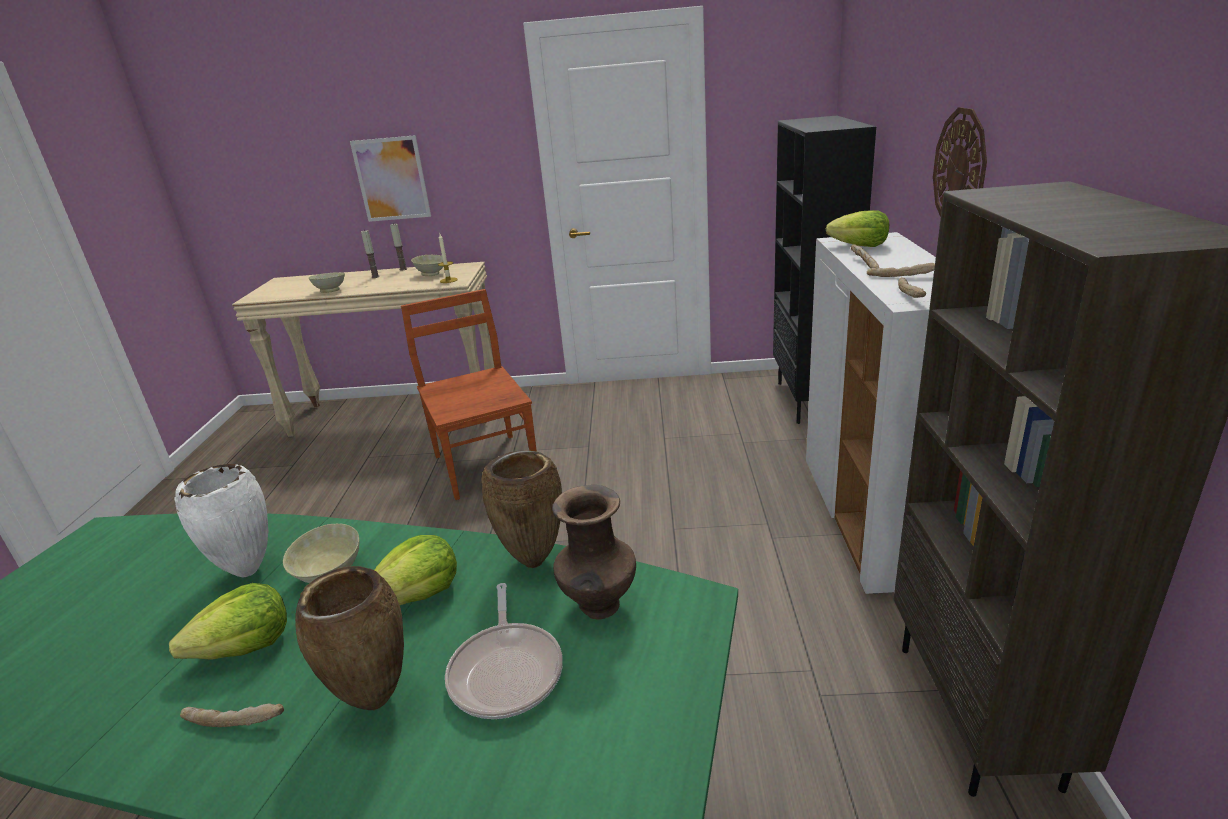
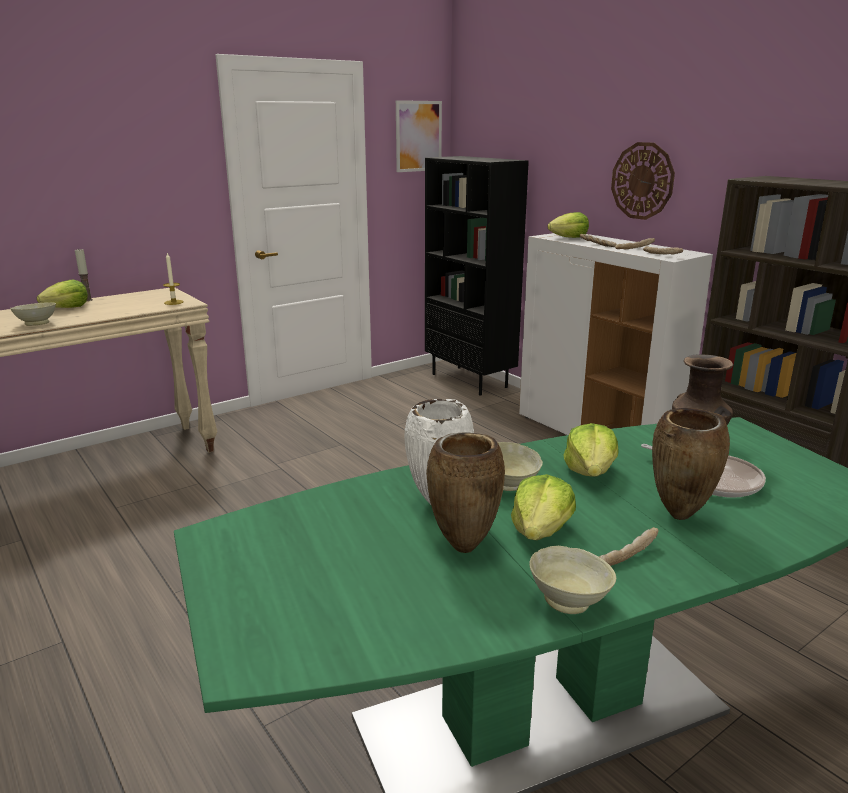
camera: 40 degrees left, 5 degrees down
(375, 277) = (67, 308): candle -> lettuce
(391, 179) = (70, 200): picture -> picture (418, 136)
(431, 274) = (138, 300): beige bowl -> beige bowl (570, 602)
(485, 463) = (262, 479): brown chair -> none
(534, 561) = (620, 438): brown vase -> brown vase (463, 547)

